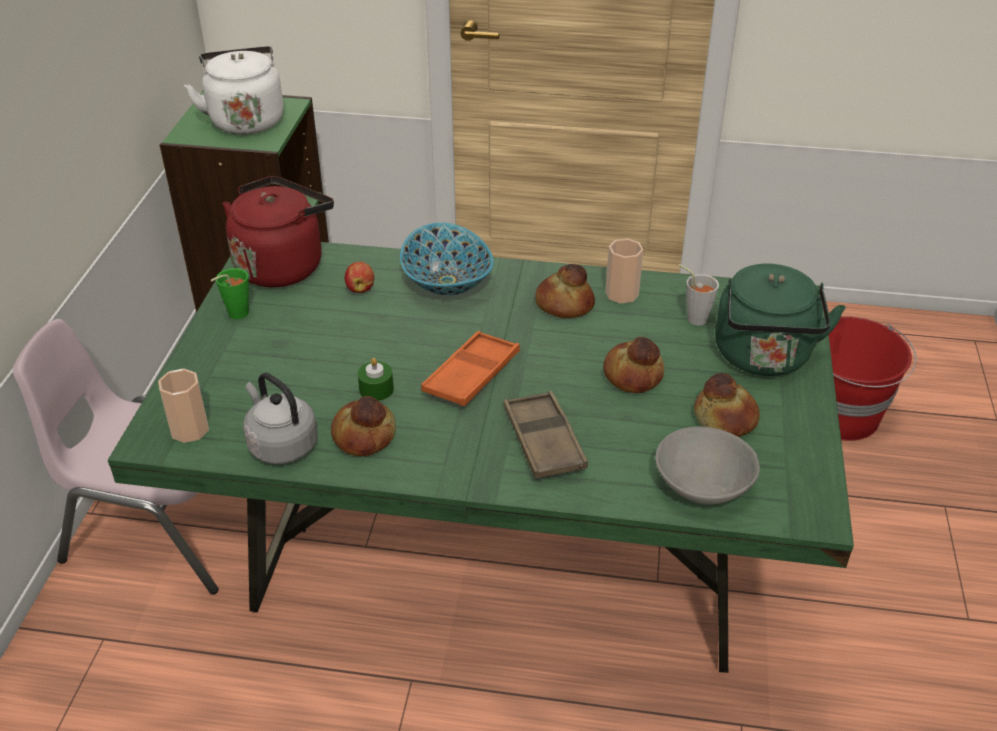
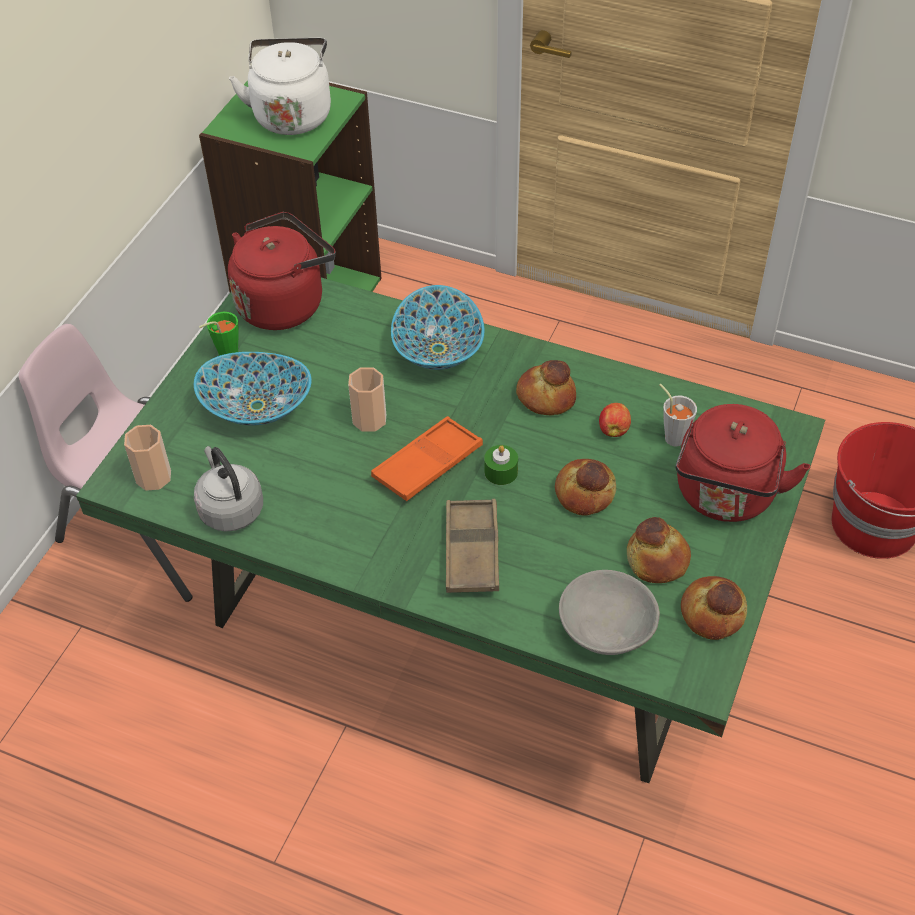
camera: 15 degrees right, 10 degrees up
(282, 352) = (257, 406): none -> bowl
(360, 288) = (351, 344): apple -> apple (613, 429)
(363, 435) = (307, 512): bread -> bread (712, 612)
(376, 389) = (333, 464): green candle -> green candle (501, 472)
(622, 294) = (609, 394): cup -> cup (369, 419)
(764, 358) = (725, 497): green kettle -> red kettle

